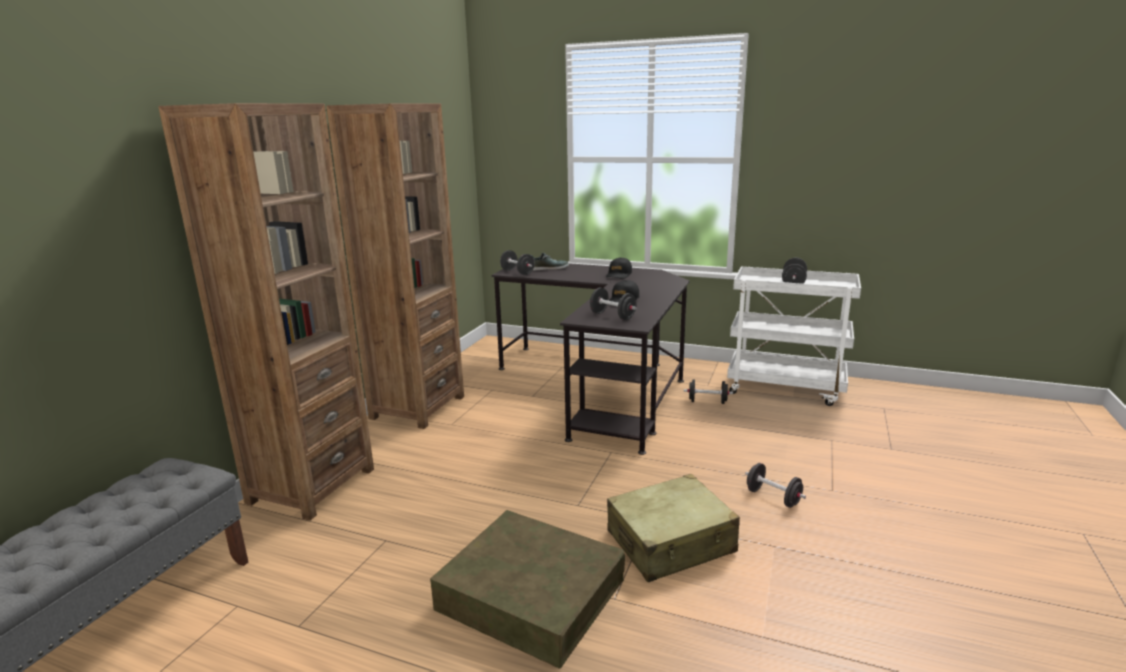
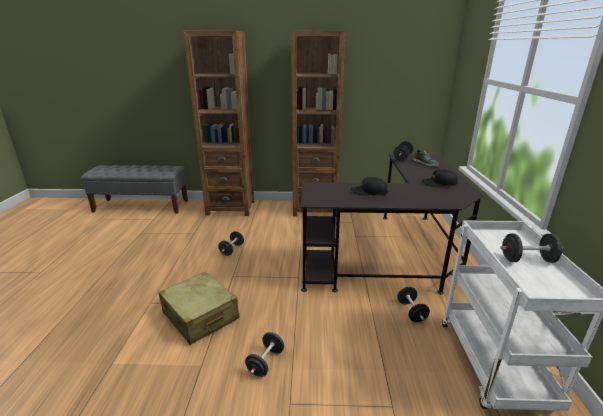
camera: 70 degrees right, 5 degrees up
(531, 594) = (155, 277): brown storage box -> none
(612, 316) = (327, 193): black dumbbell -> black dumbbell (232, 250)

